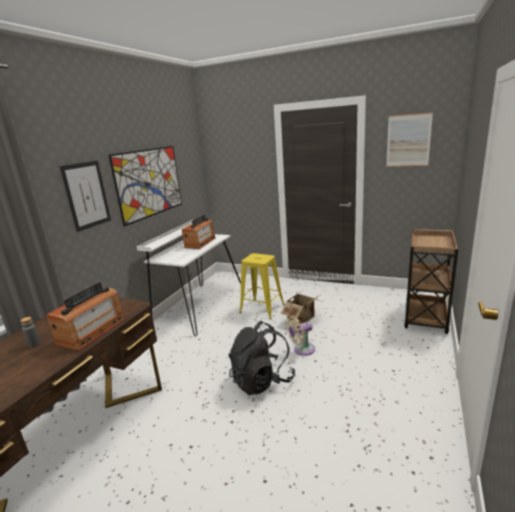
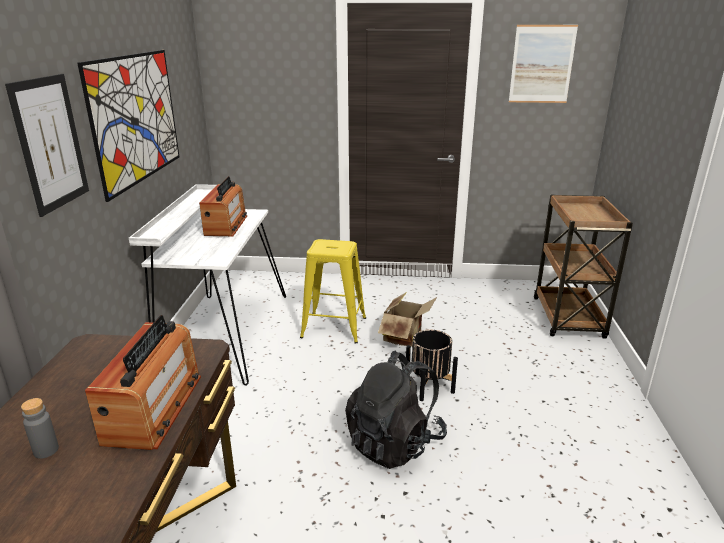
camera: 20 degrees left, 5 degrees up
(302, 350) = (429, 386): beige fan -> black planter

